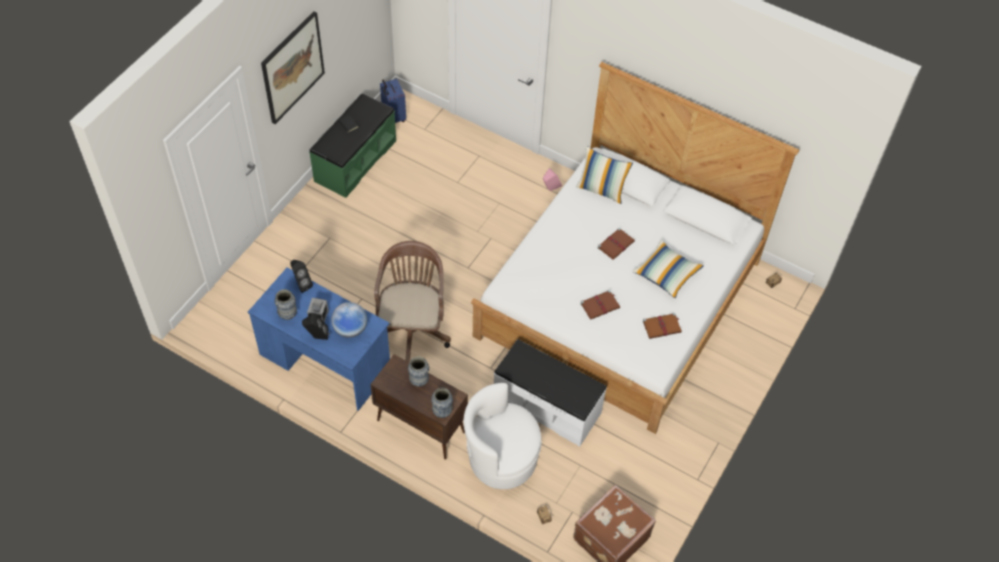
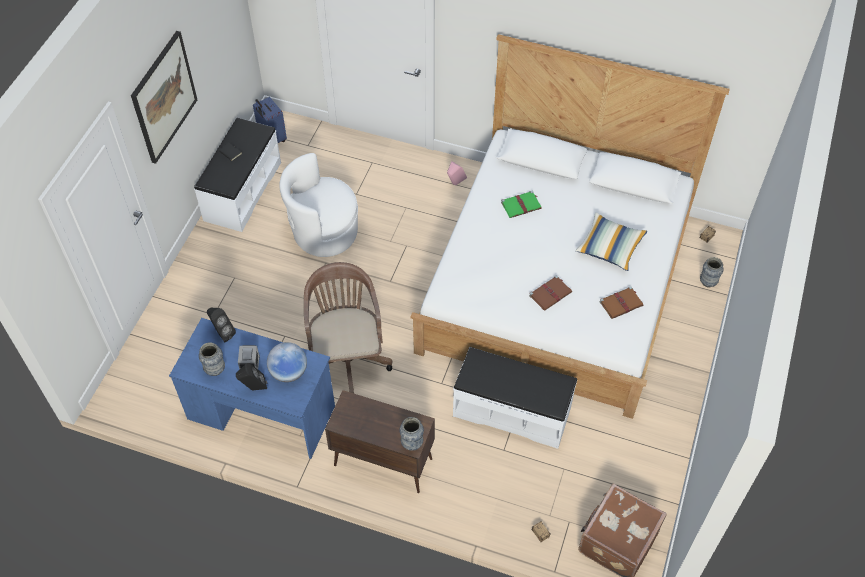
camera: 10 degrees left, 0 degrees up
(355, 160) = (242, 191): green bench -> white bench
(419, 381) = (377, 414): vase -> vase (707, 282)
(501, 458) = (478, 478): white armchair -> white armchair (323, 232)
(596, 221) = (521, 205): none -> green book
(601, 190) = (518, 172): pillow -> none
(616, 244) = (549, 226): brown book -> none

